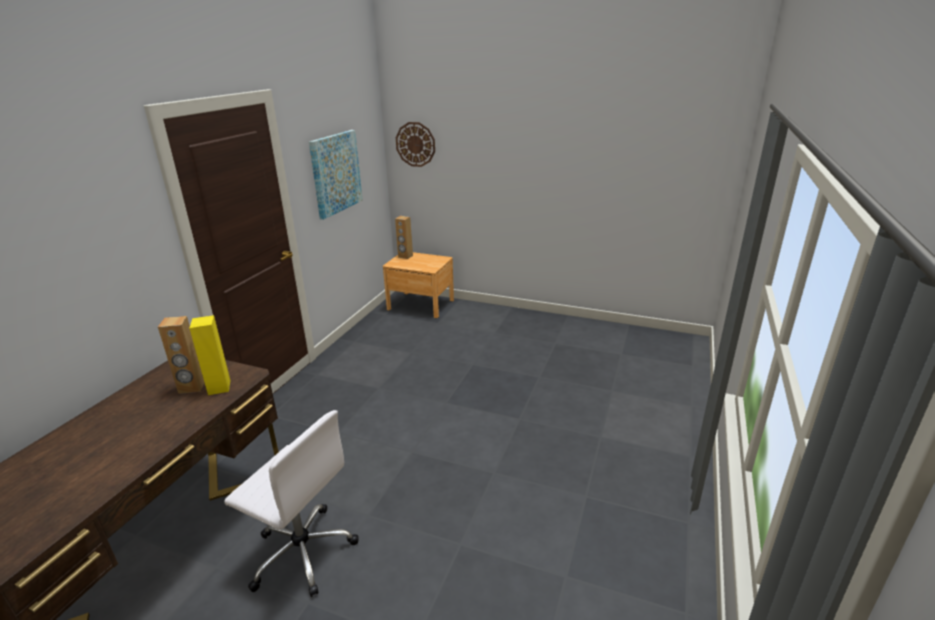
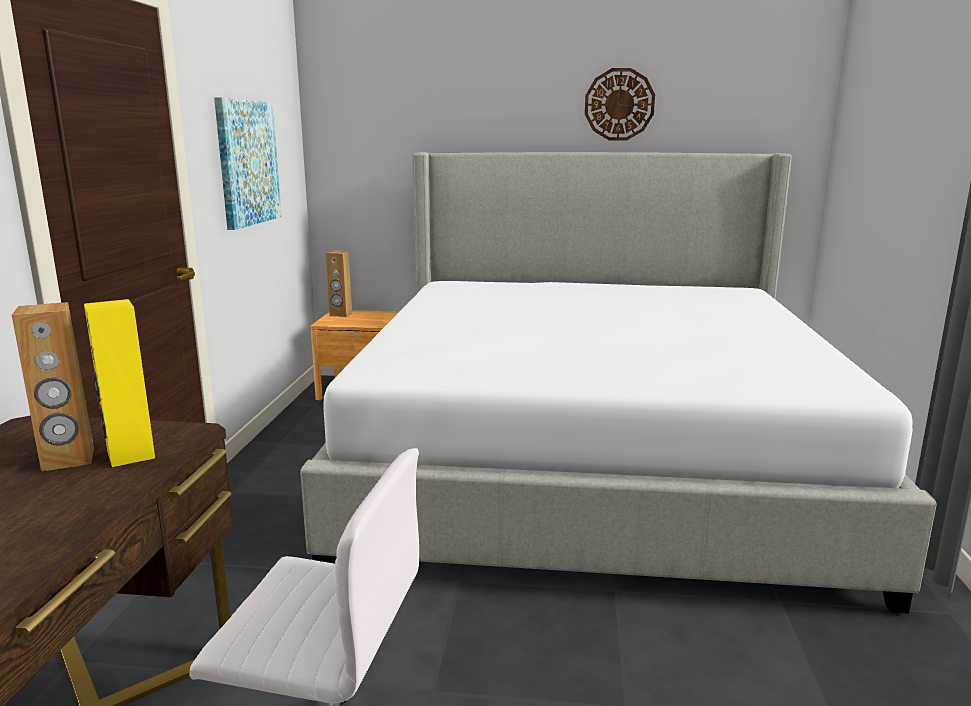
camera: 15 degrees left, 10 degrees down
(415, 144) = (355, 140): wall clock -> wall clock (619, 104)
(530, 378) = (590, 461): none -> bed

